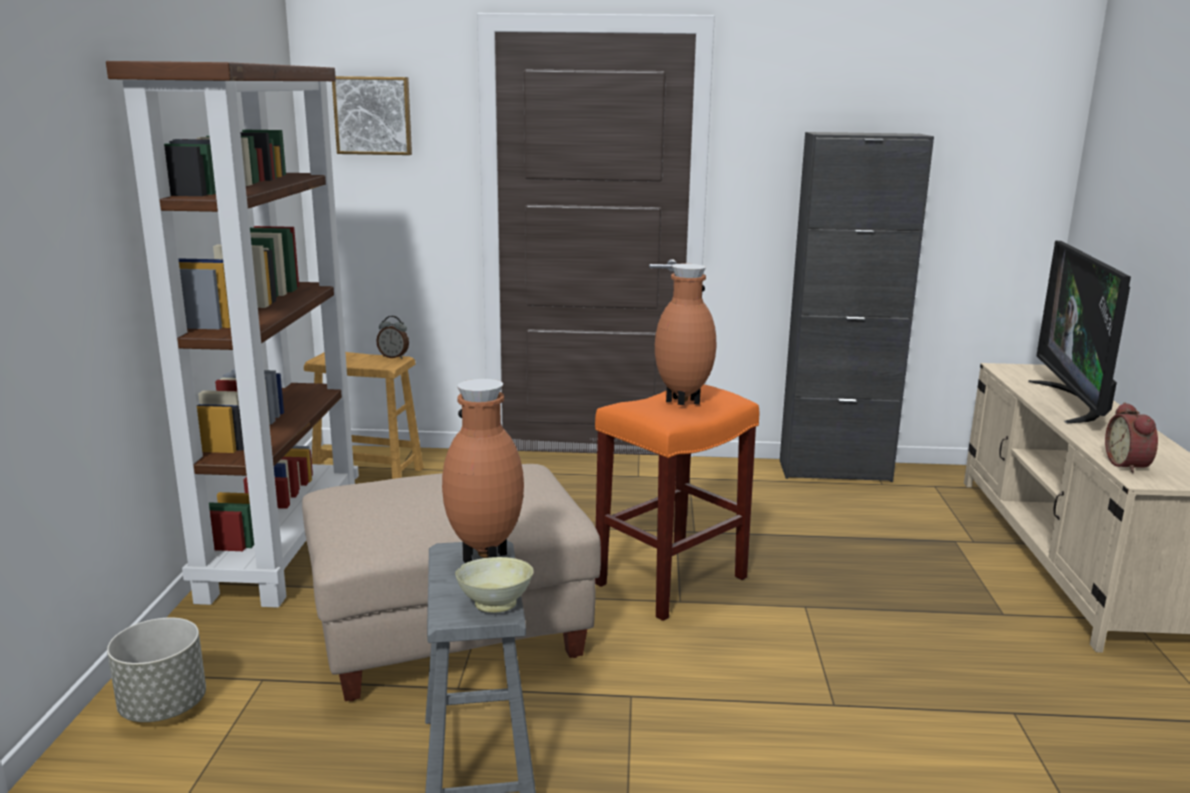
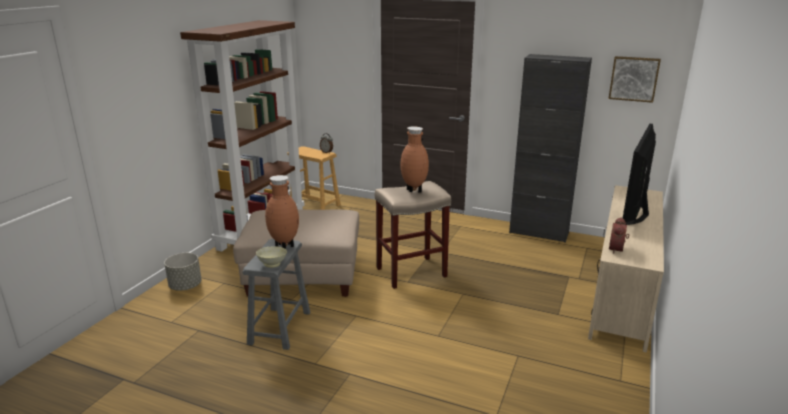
camera: 20 degrees right, 5 degrees up
(373, 115) = (327, 37): picture -> picture (634, 78)
(671, 579) = (412, 272): orange stool -> beige stool

